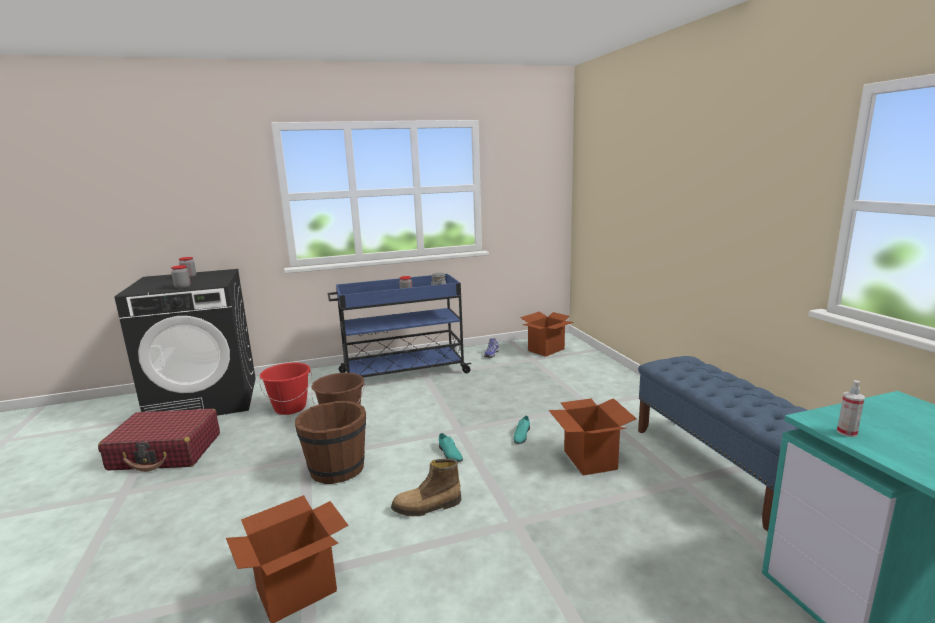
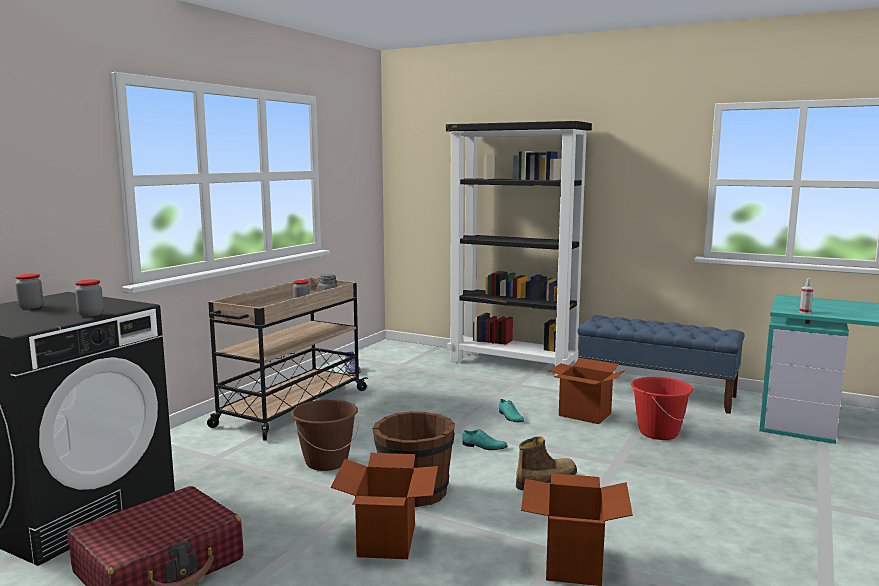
camera: 45 degrees left, 5 degrees down
(290, 408) = (229, 474): red bucket -> red bucket (658, 433)
(402, 373) = (291, 408): blue cart -> beige cart
(427, 507) = (545, 481): boot -> boot turned 150 degrees counterclockwise
(546, 350) = (396, 356): cardboard box -> cardboard box (387, 541)
(627, 385) = (514, 364): none -> black bookcase

